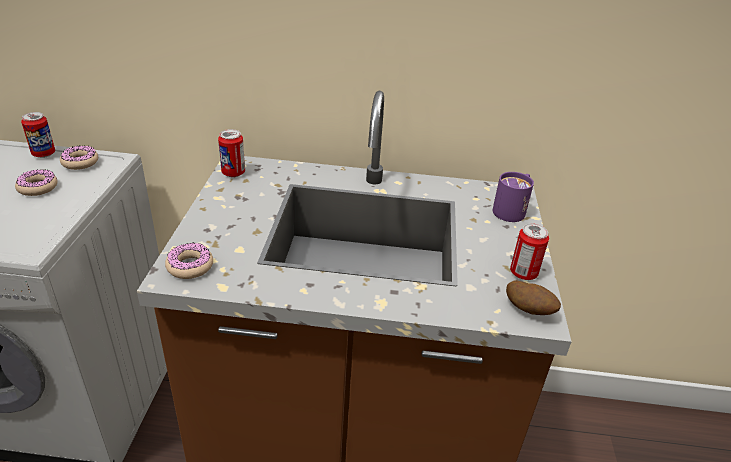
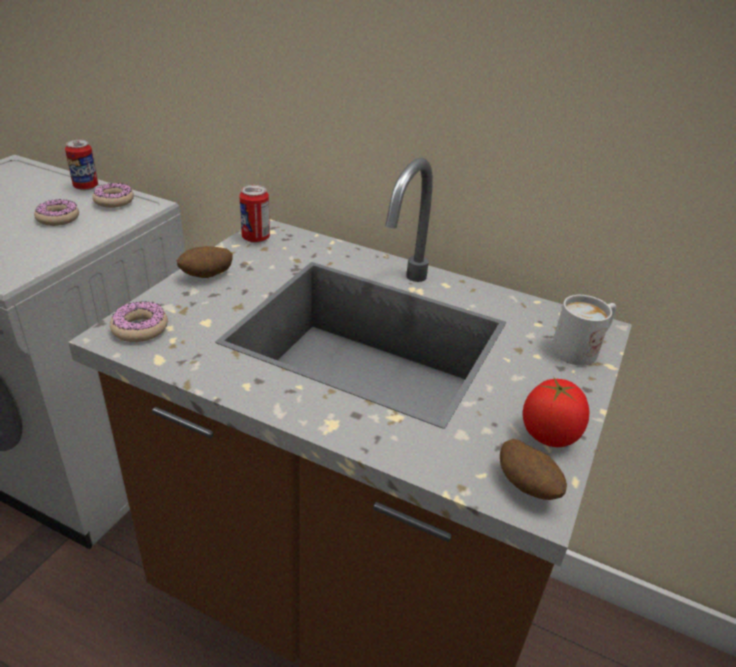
camera: 20 degrees right, 0 degrees up
(215, 212) = (206, 276): none -> potato
(512, 210) = (581, 348): purple mug -> white mug
(523, 273) = (548, 435): can -> tomato

